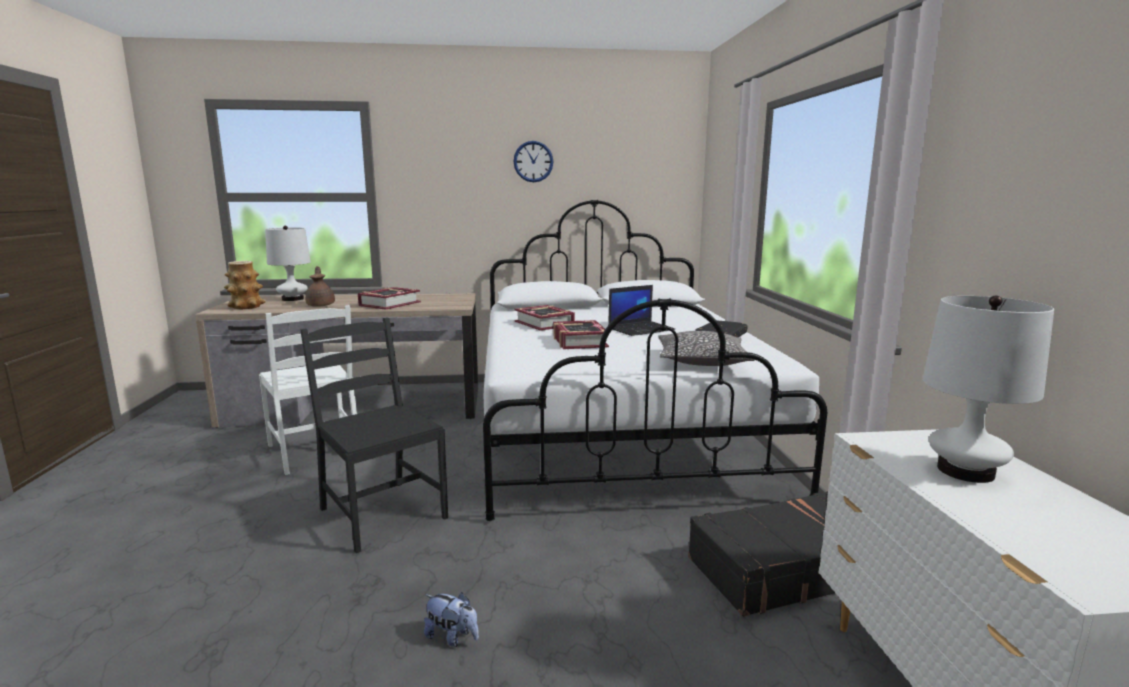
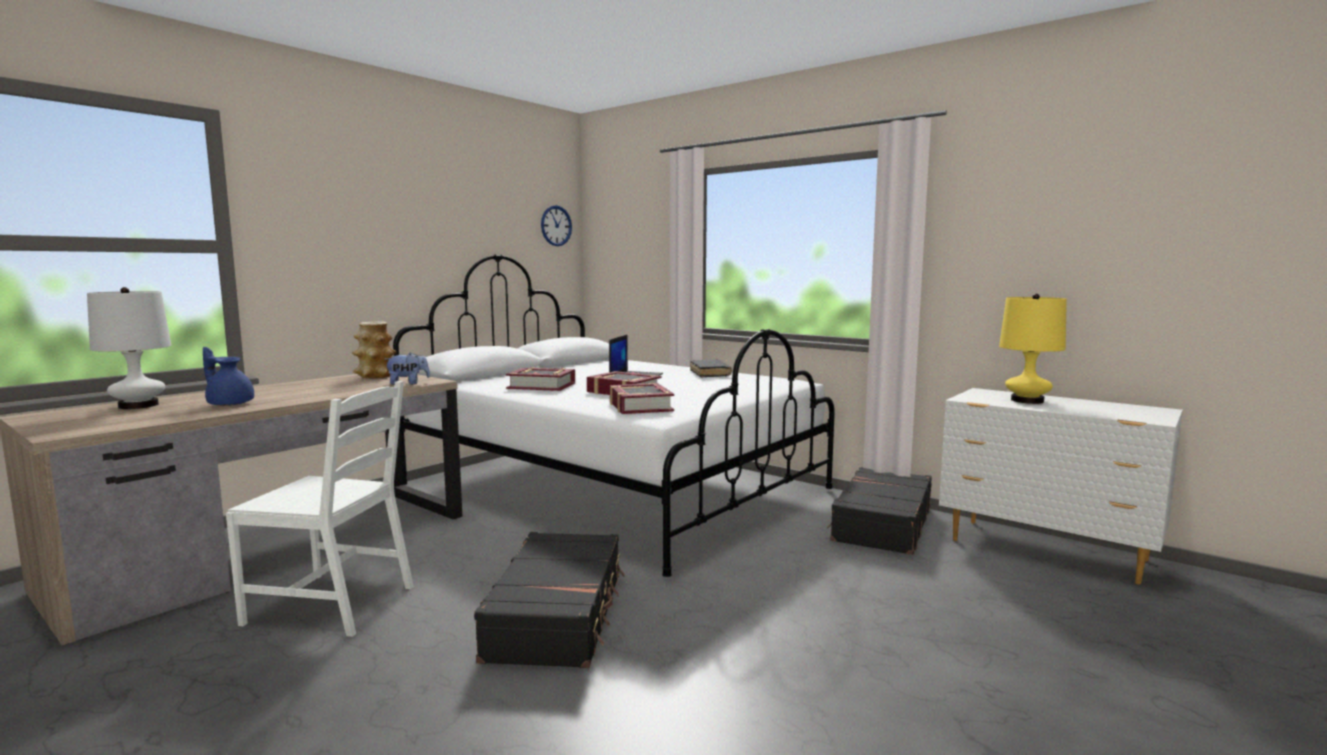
camera: 45 degrees left, 5 degrees down
(246, 307) = (97, 423): vase -> vase (376, 376)
(321, 305) = (229, 404): brown teapot -> blue teapot
(380, 513) = (558, 614): black chair -> black suitcase
(389, 304) = (330, 390): book -> book (639, 406)
(452, 637) = (808, 647): plush toy -> plush toy (408, 383)
(533, 161) = (433, 209): wall clock -> wall clock (556, 225)
(702, 361) = (750, 387): pillow -> none
(965, 471) = (1027, 400): white table lamp -> yellow table lamp

